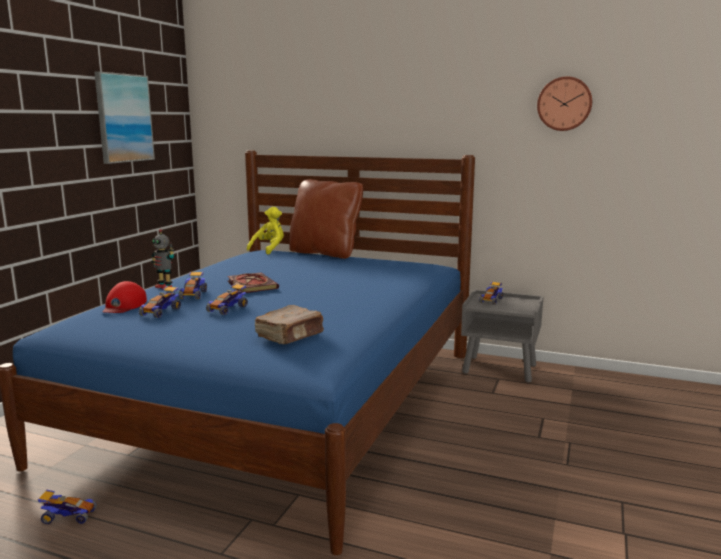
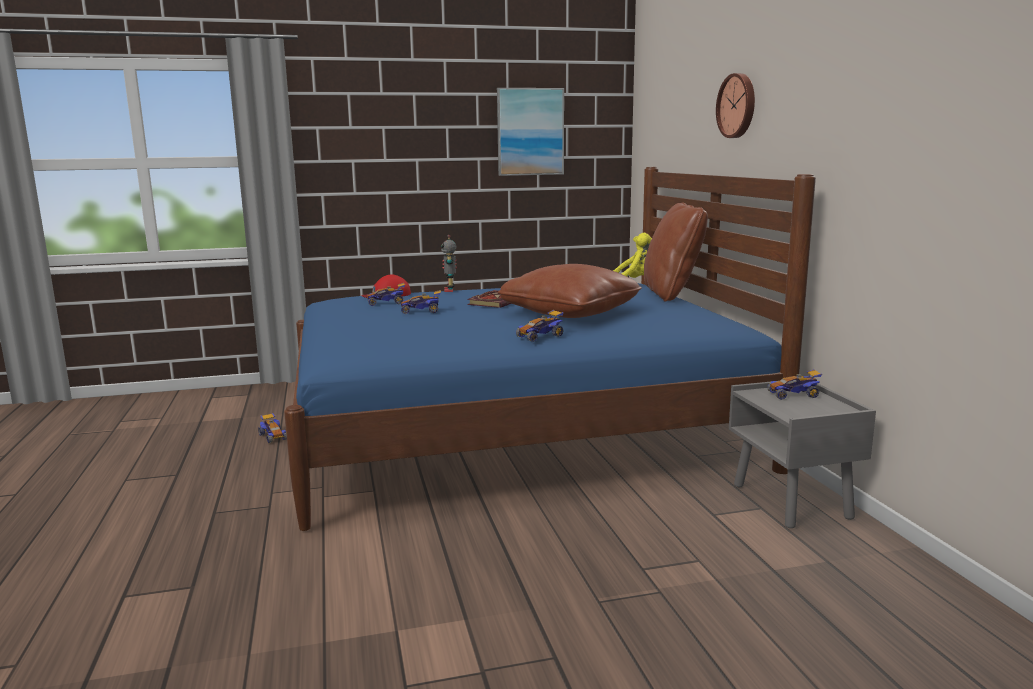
camera: 55 degrees right, 0 degrees up
(193, 294) = (441, 298): toy car -> toy car (540, 336)
(290, 336) = (383, 336): brown book -> none
(333, 279) = (570, 313): none -> brown pillow
(564, 104) = (932, 87): wall clock -> wall clock (738, 106)

